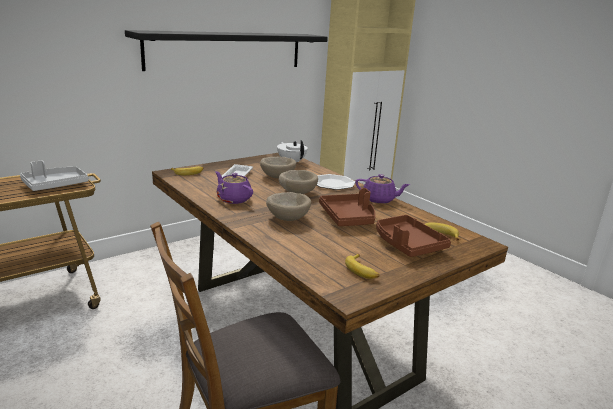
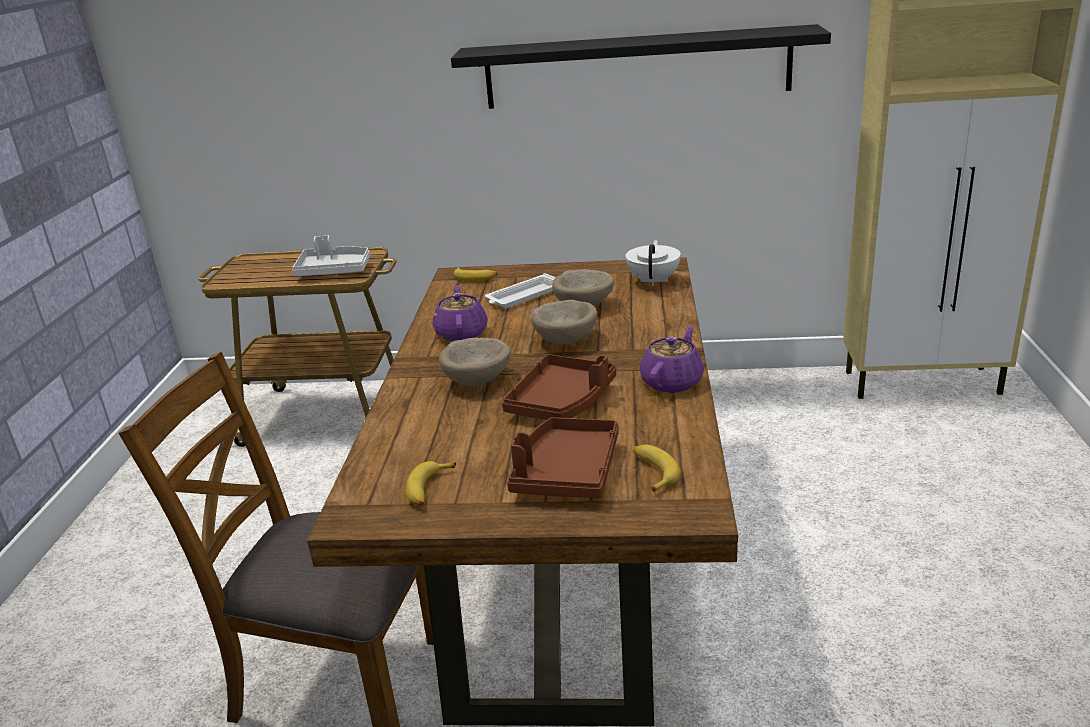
camera: 45 degrees right, 5 degrees up
(333, 183) = (650, 334): plate -> none
(379, 199) = (672, 381): purple teapot -> purple teapot turned 120 degrees counterclockwise

